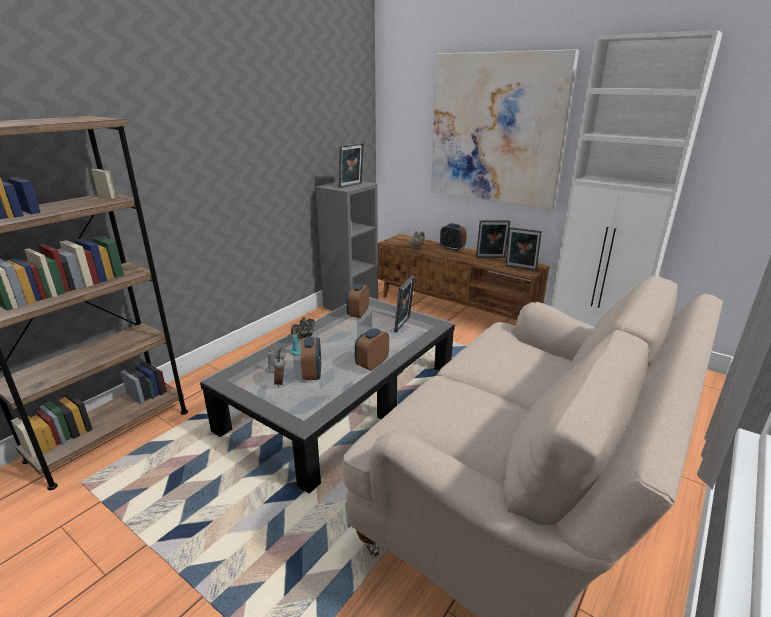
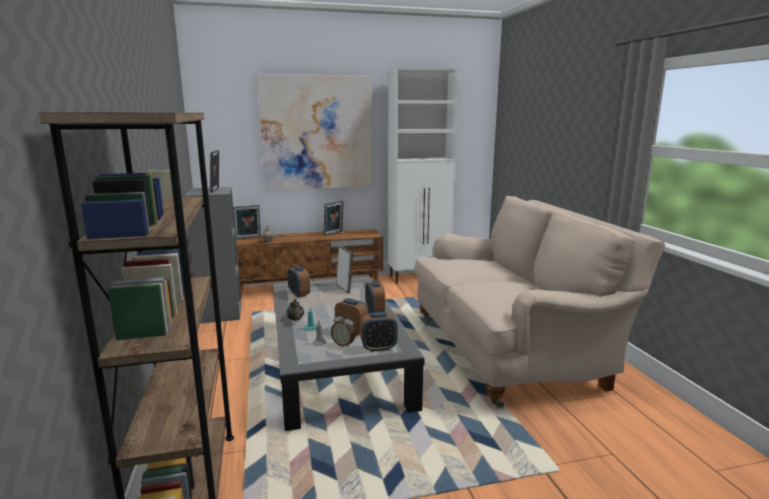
camera: 50 degrees left, 10 degrees down
(452, 248) = (296, 235): alarm clock -> alarm clock (378, 347)
(520, 268) = (364, 234): picture frame -> picture frame (248, 238)

